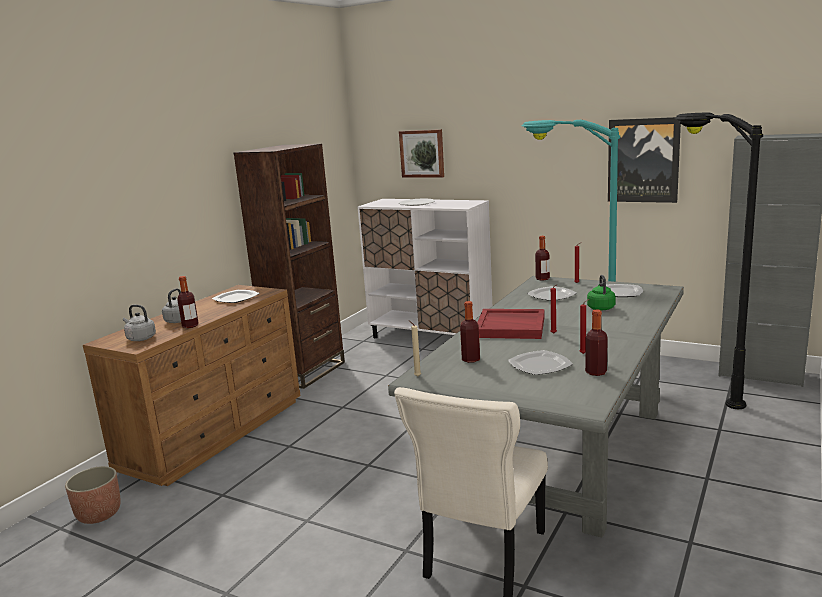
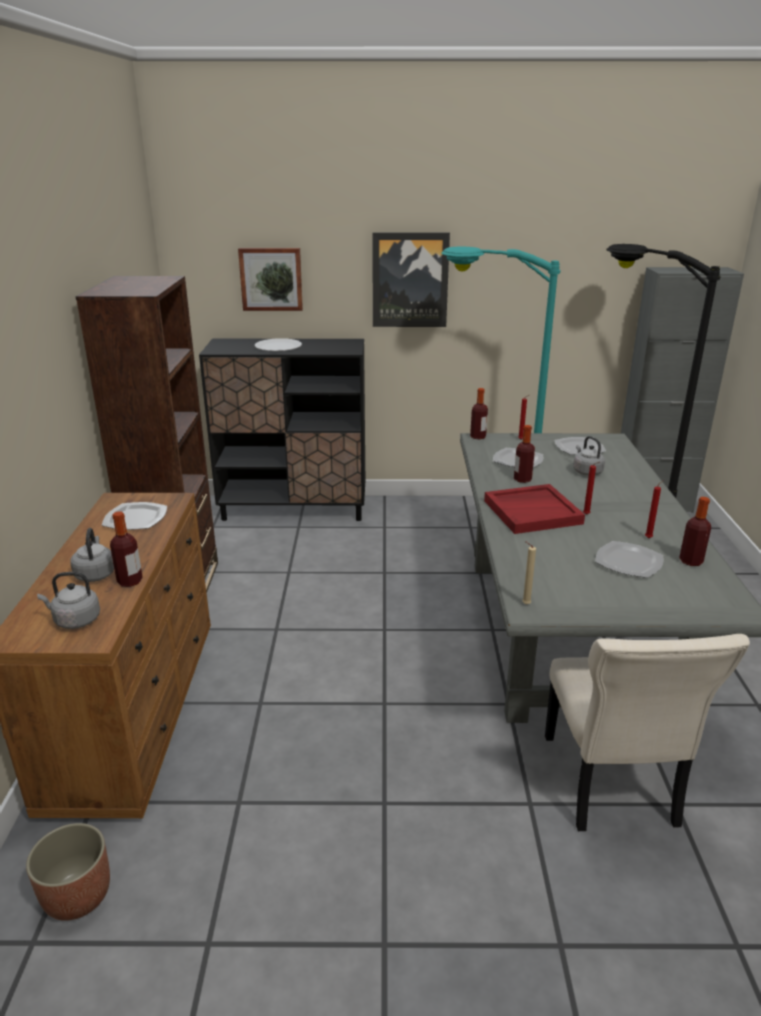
camera: 30 degrees left, 10 degrees up
(431, 337) = (294, 509): white cabinet -> black cabinet
(470, 359) = (550, 567): bottle -> bottle (522, 479)
(600, 307) = (586, 471): green kettle -> grey kettle
(643, 160) = (547, 292): picture -> picture (410, 280)

